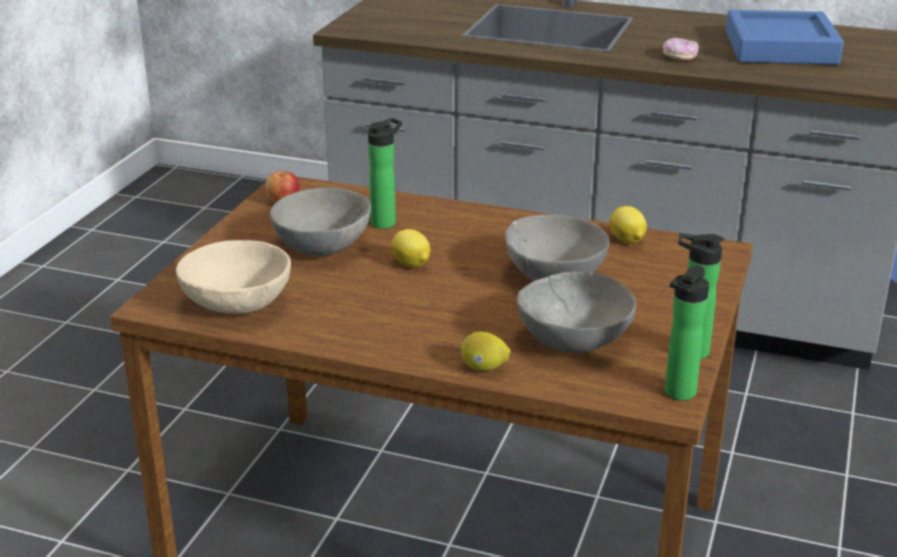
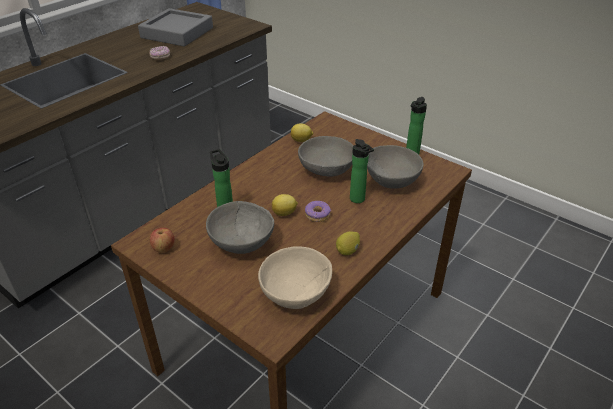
camera: 70 degrees left, 10 degrees up
(424, 291) = (318, 215): none -> donut
(483, 368) = (405, 213): lemon -> lemon (348, 251)
(677, 394) = (445, 166): bottle -> bottle (358, 200)
(780, 48) = (177, 33): blue tray -> grey tray

